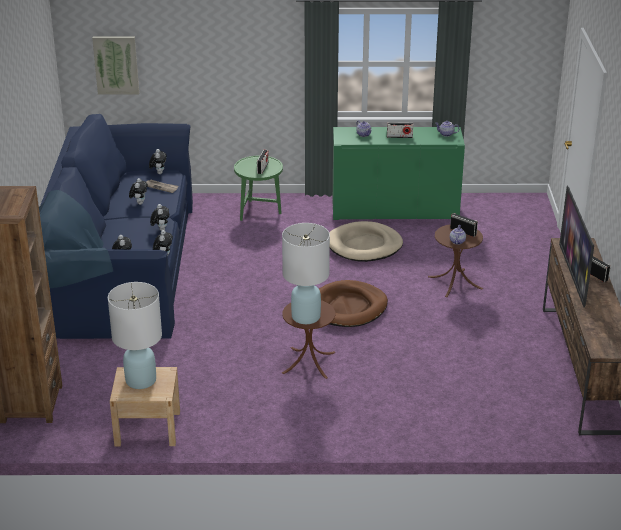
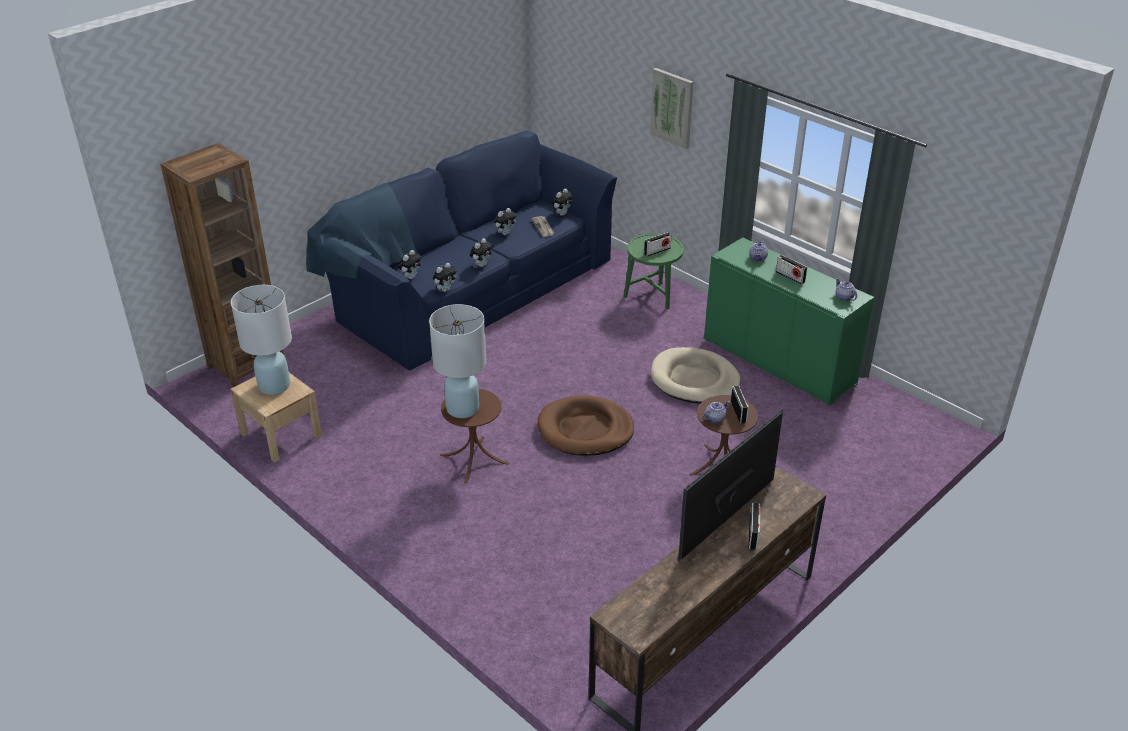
camera: 45 degrees right, 5 degrees up
(116, 65) = (573, 89): picture -> picture (672, 108)

